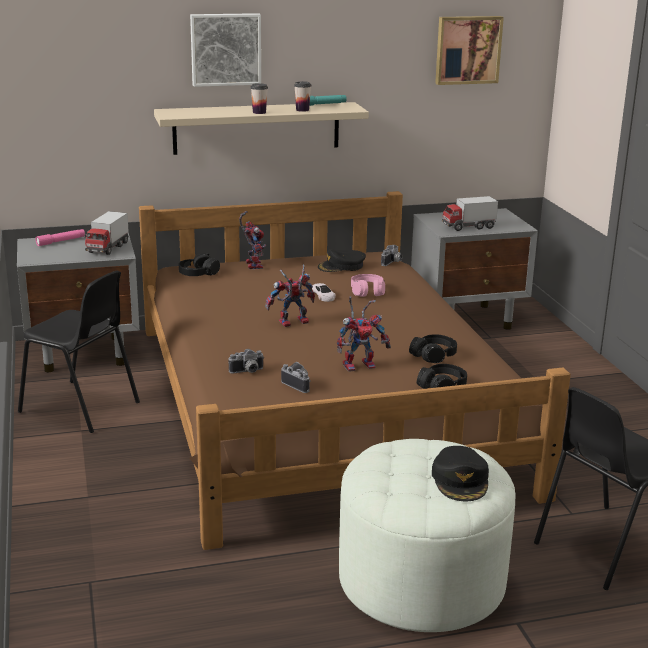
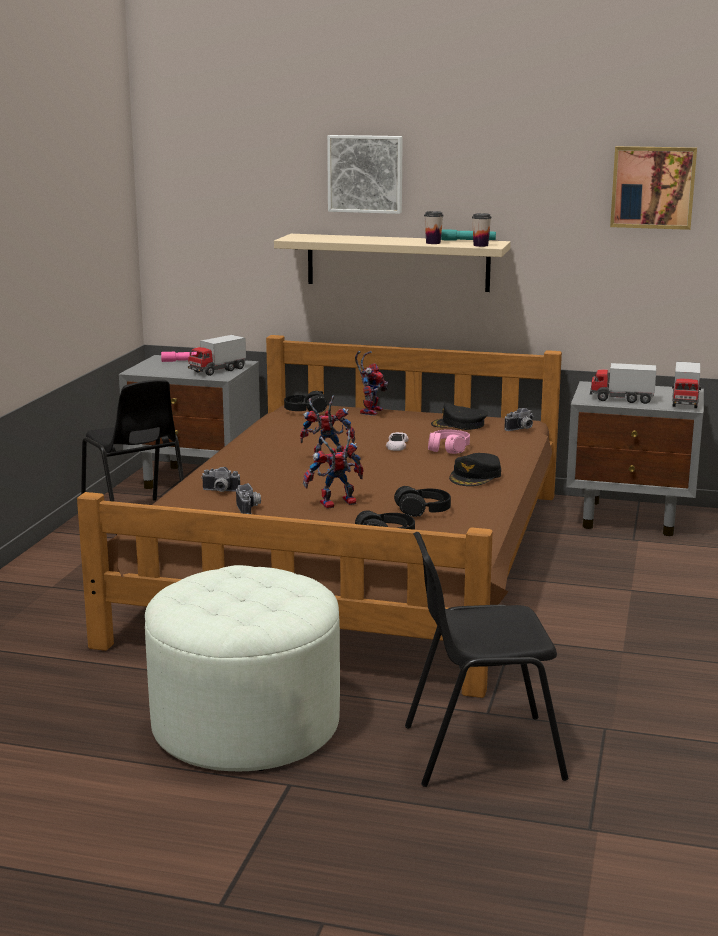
camera: 30 degrees right, 5 degrees down
(259, 112) = (383, 242): cup -> cup (480, 245)
(360, 364) = (335, 504): toy robot -> toy robot turned 150 degrees clockwise
(461, 480) = (259, 607): black cap -> black cap (475, 476)
(513, 223) = (685, 402): none -> toy truck

